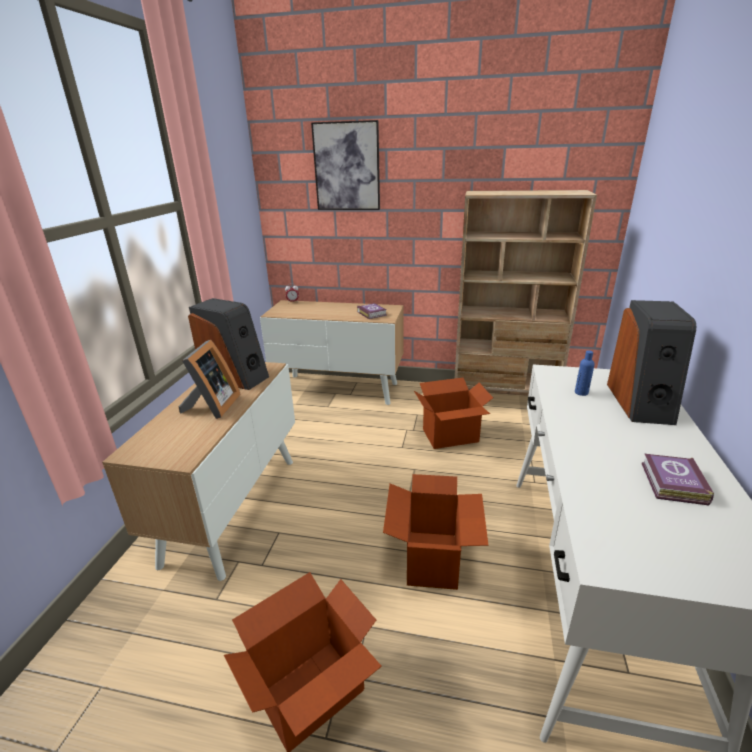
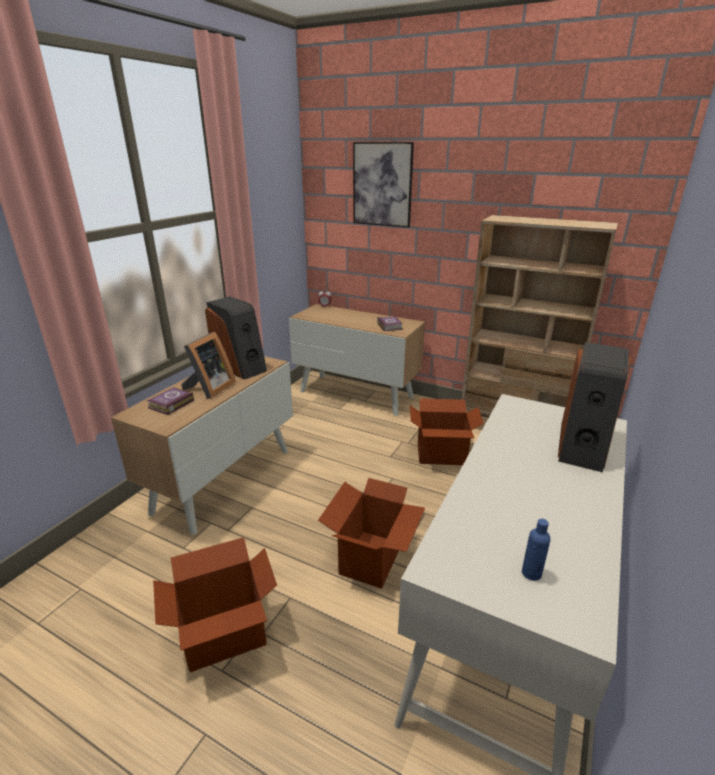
camera: 15 degrees right, 0 degrees up
(581, 392) = (529, 427): blue bottle -> blue bottle (531, 573)
(672, 484) = (552, 521): book -> book (170, 404)

